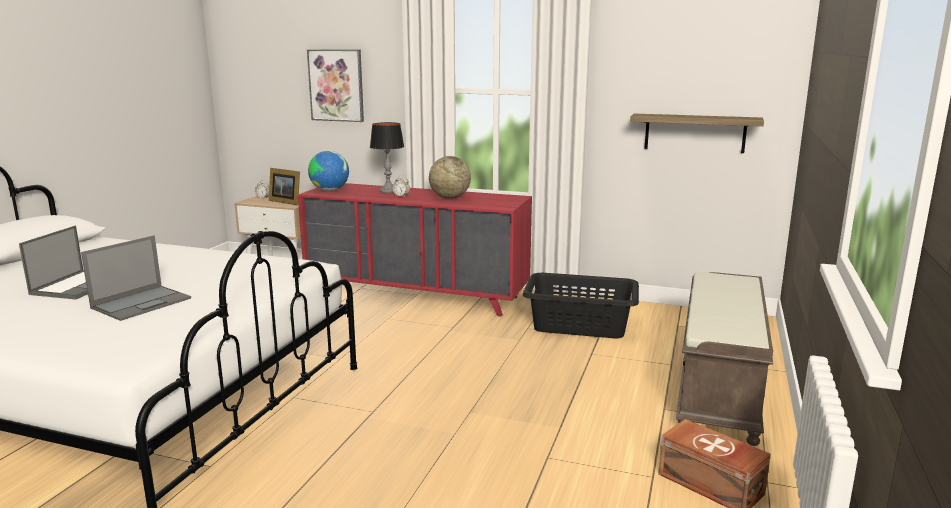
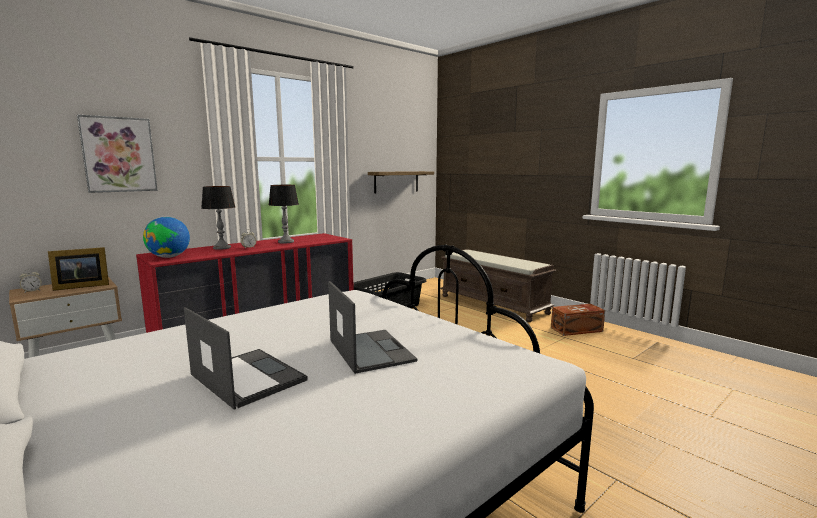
camera: 60 degrees left, 5 degrees down
(449, 197) = (285, 242): globe -> table lamp

